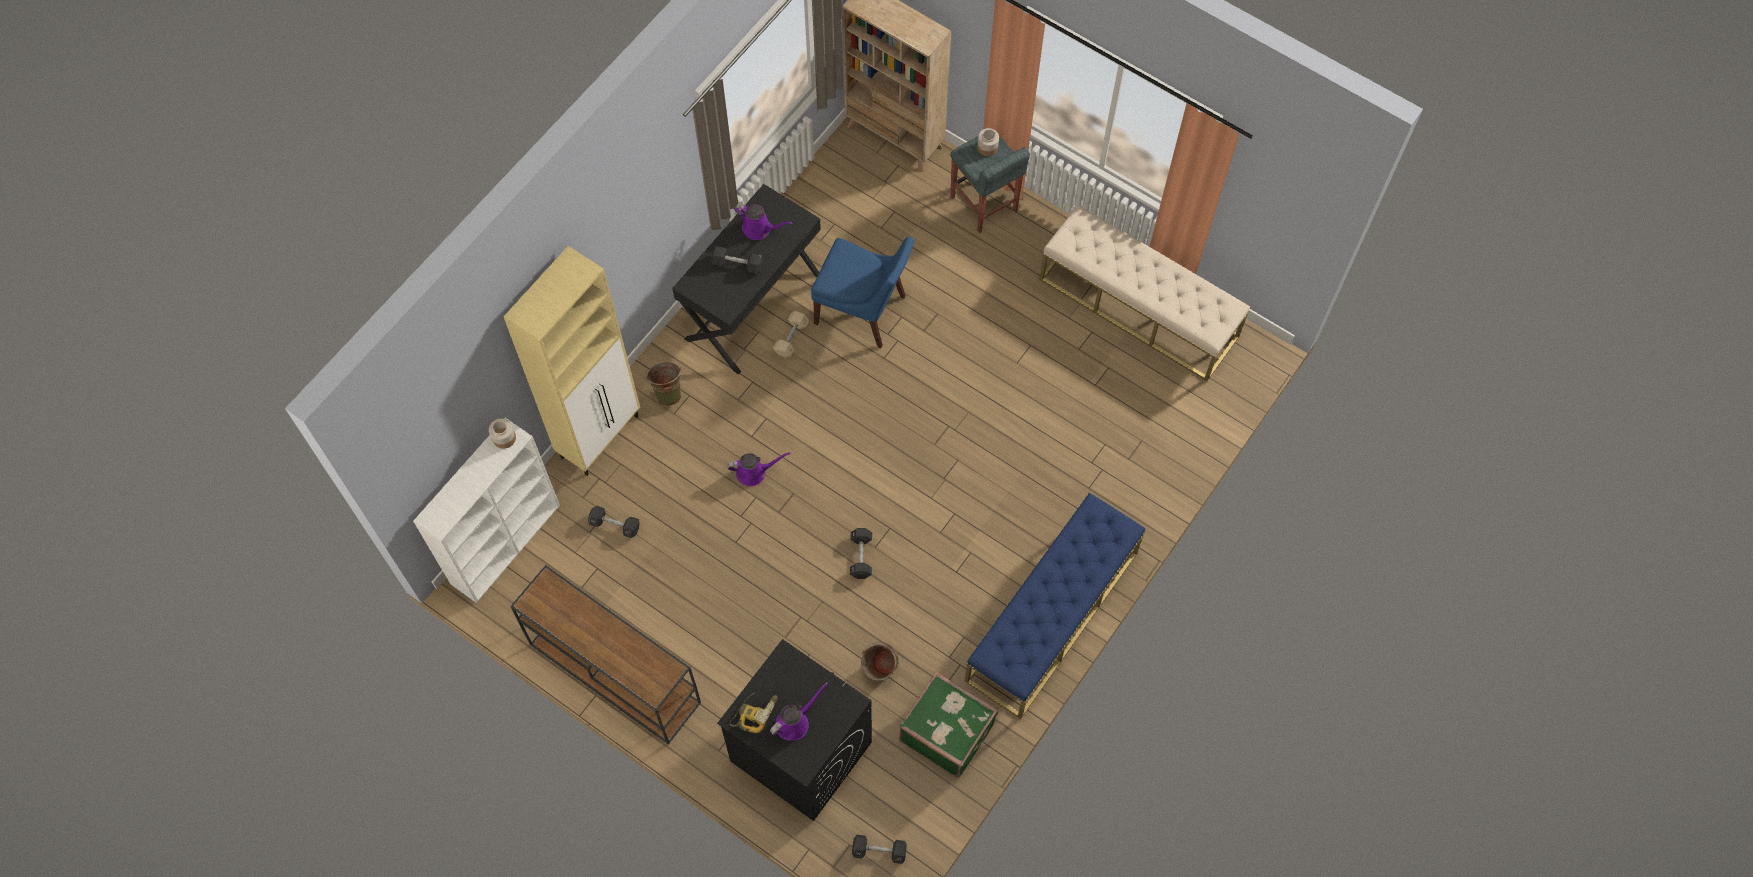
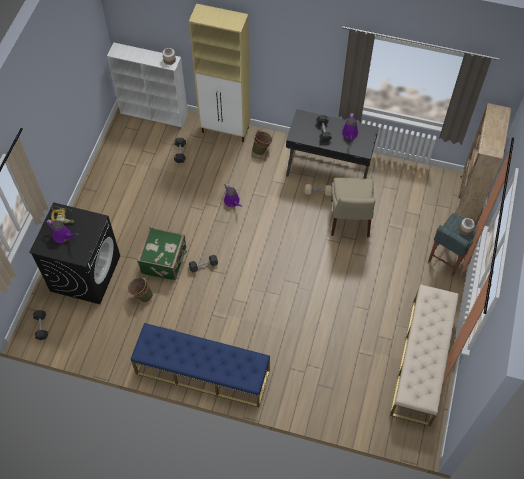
camera: 70 degrees right, 5 degrees down
(613, 672) = (102, 179): brown console table -> none
(863, 311) = (350, 220): blue chair -> beige chair
(947, 731) = (117, 339): green suitcase -> green suitcase (165, 261)

